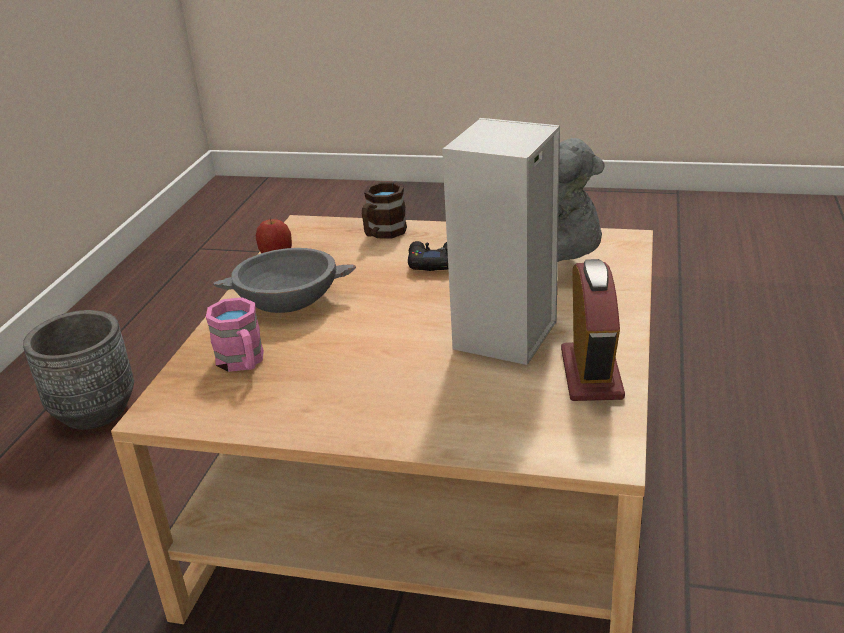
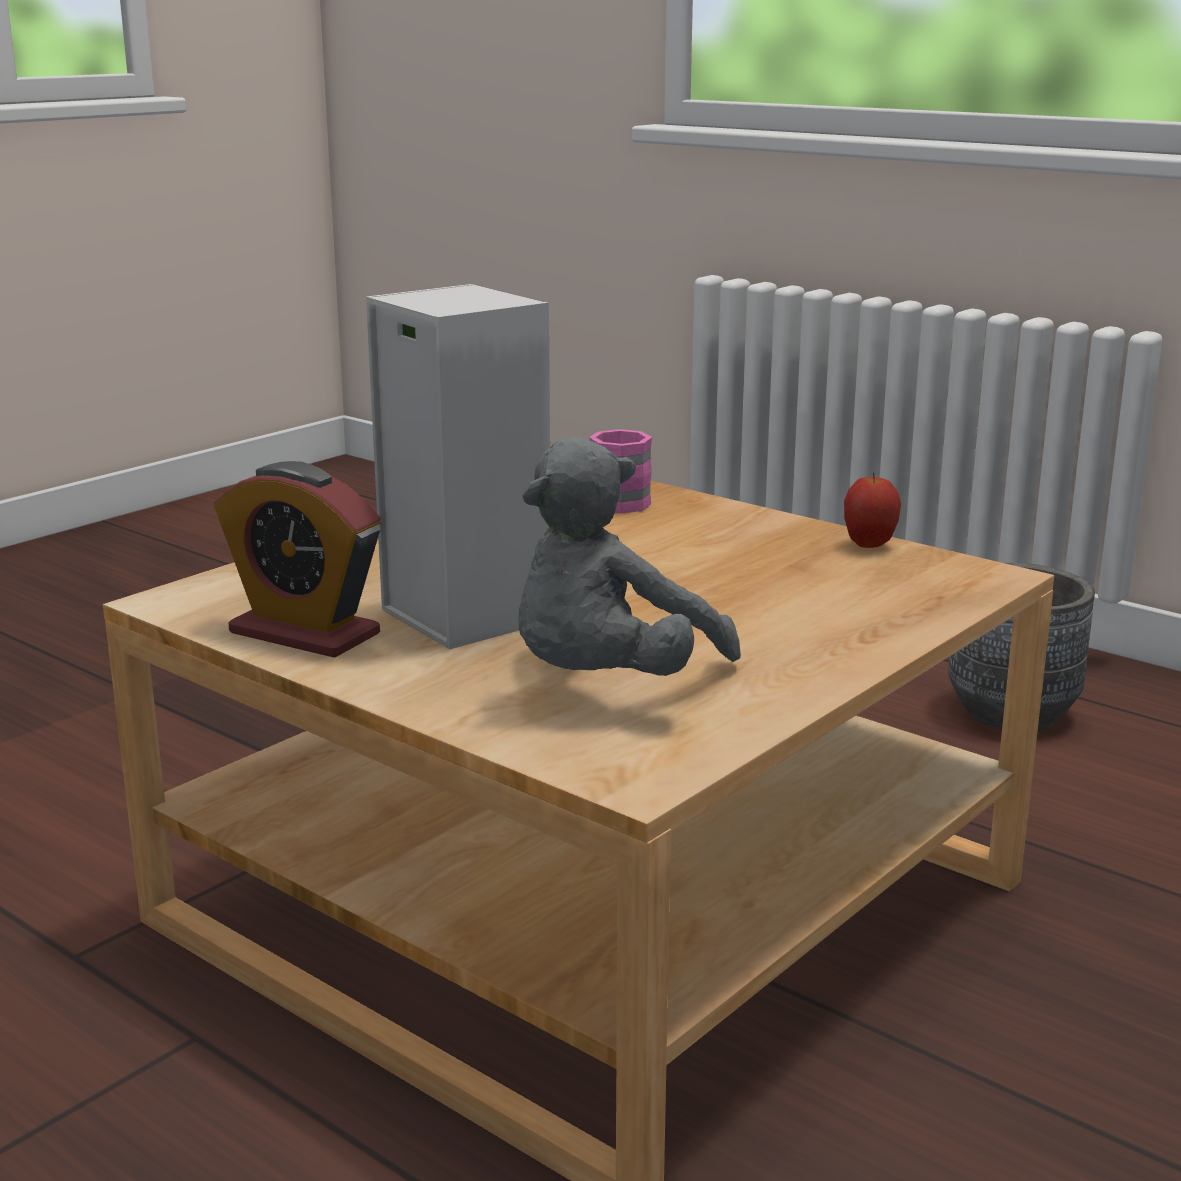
camera: 115 degrees right, 10 degrees down
(287, 301) = (731, 535): grey bowl -> none
(382, 233) = (897, 613): brown mug -> none
(432, 262) = (743, 622): black game controller -> none

